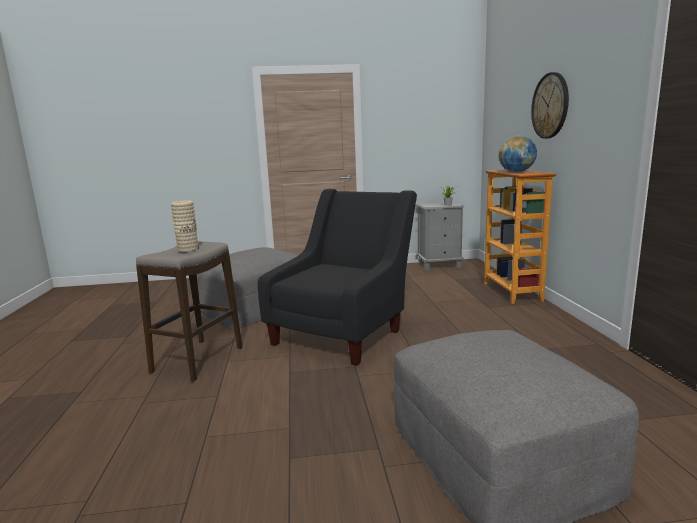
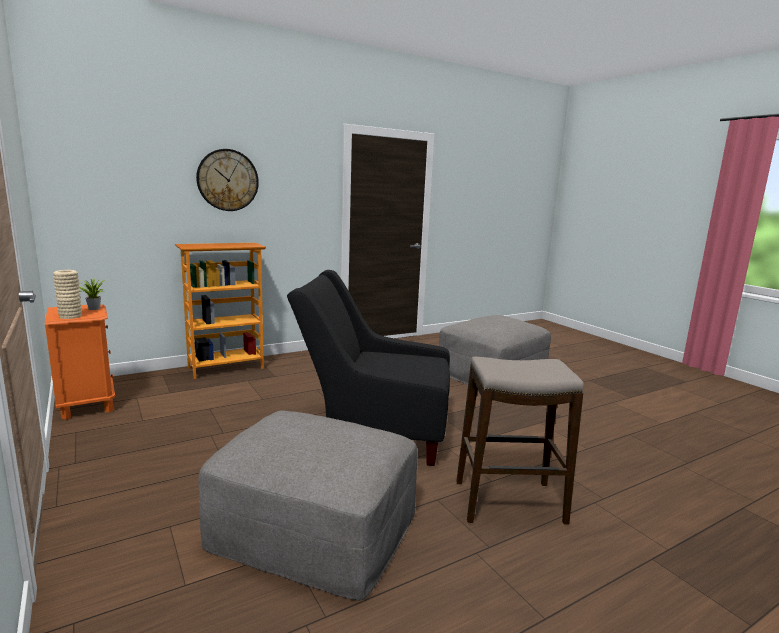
camera: 115 degrees left, 0 degrees up
(188, 249) = (520, 366): beige vase -> beige vase (70, 316)
(439, 265) = (86, 404): grey nightstand -> orange nightstand
(516, 172) = (229, 245): globe -> none

